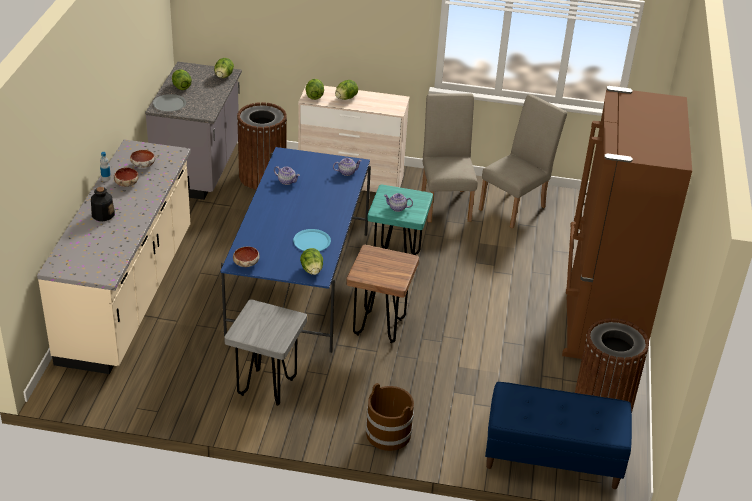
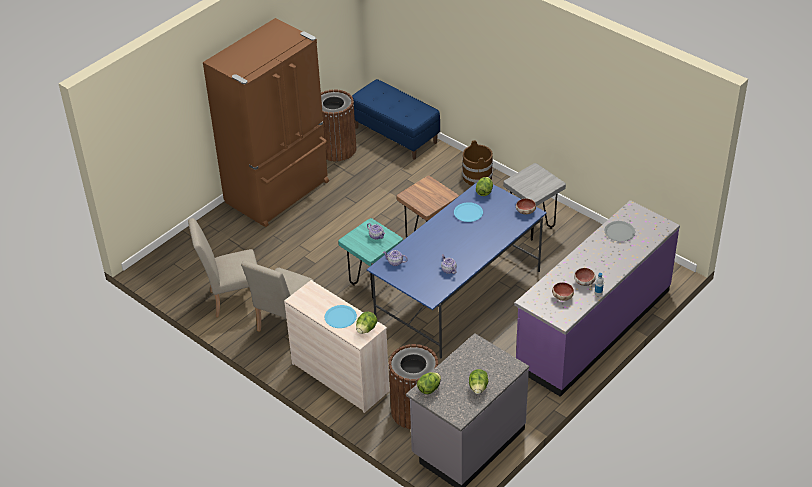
camera: 145 degrees left, 5 degrees up
(103, 215) = (615, 258): bottle -> none
(128, 295) = (593, 328): beige counter -> purple counter
(169, 104) = (501, 368): grey plate -> grey plate (619, 232)
(346, 98) = (340, 317): lettuce -> blue plate

